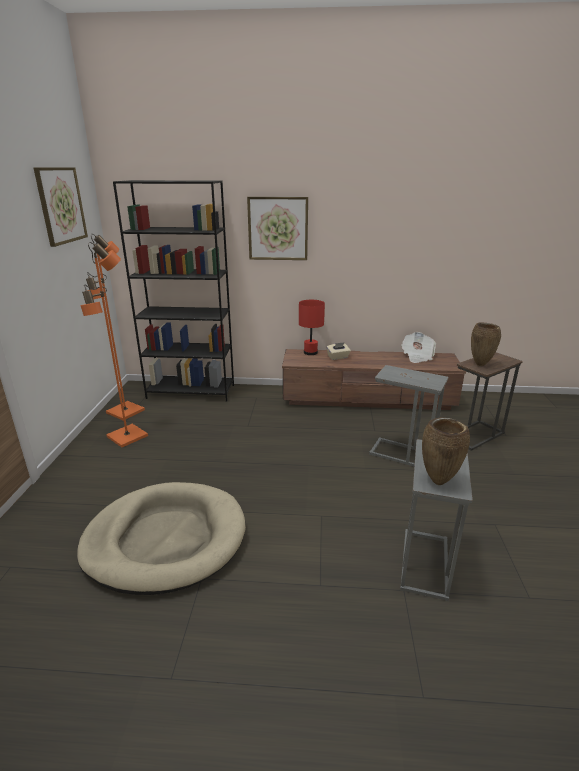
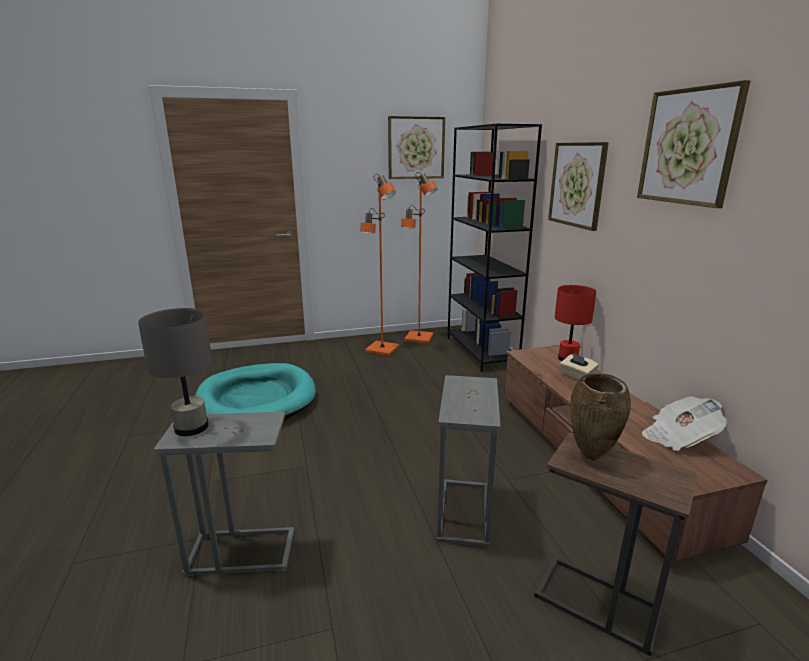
camera: 70 degrees right, 5 degrees down
(165, 540) = (257, 399): beige dog bed -> turquoise dog bed
(379, 200) = (688, 147): none -> picture
(438, 481) = (192, 427): brown vase -> grey table lamp

